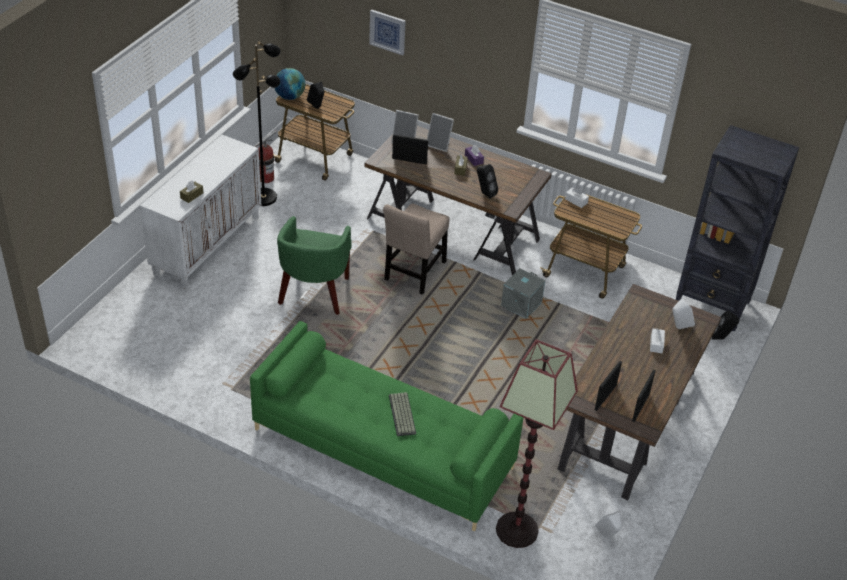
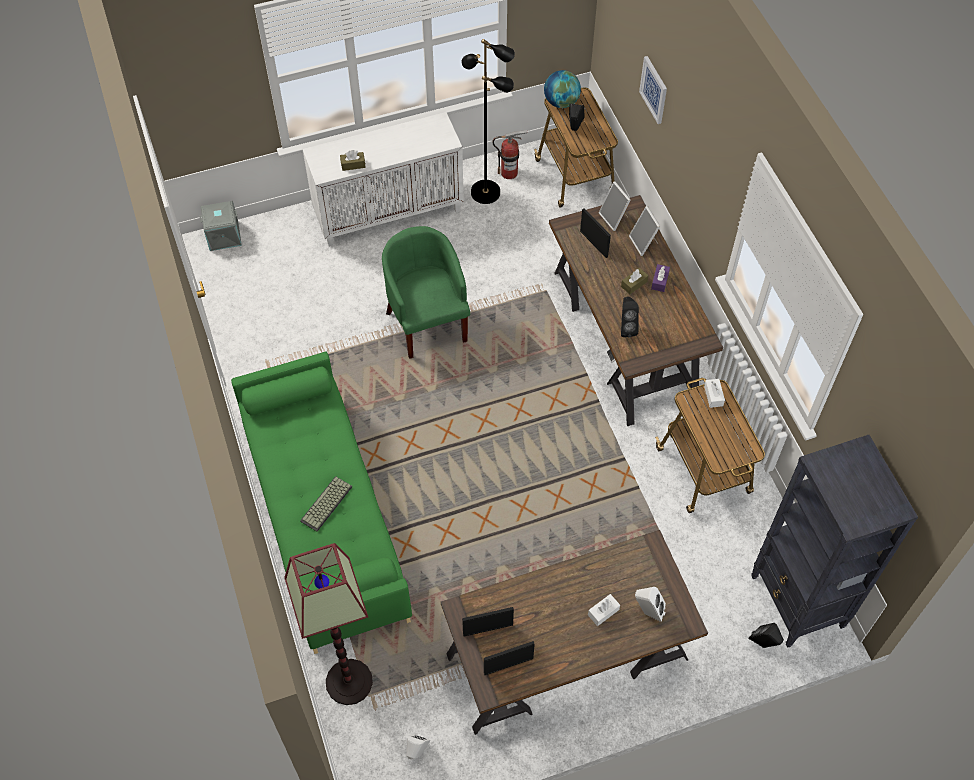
camera: 45 degrees right, 15 degrees up
(314, 293) = (427, 322): green armchair -> green armchair turned 105 degrees clockwise
(414, 273) = (536, 361): beige chair -> none
(521, 304) = (601, 462): grey storage box -> grey storage box (224, 235)

